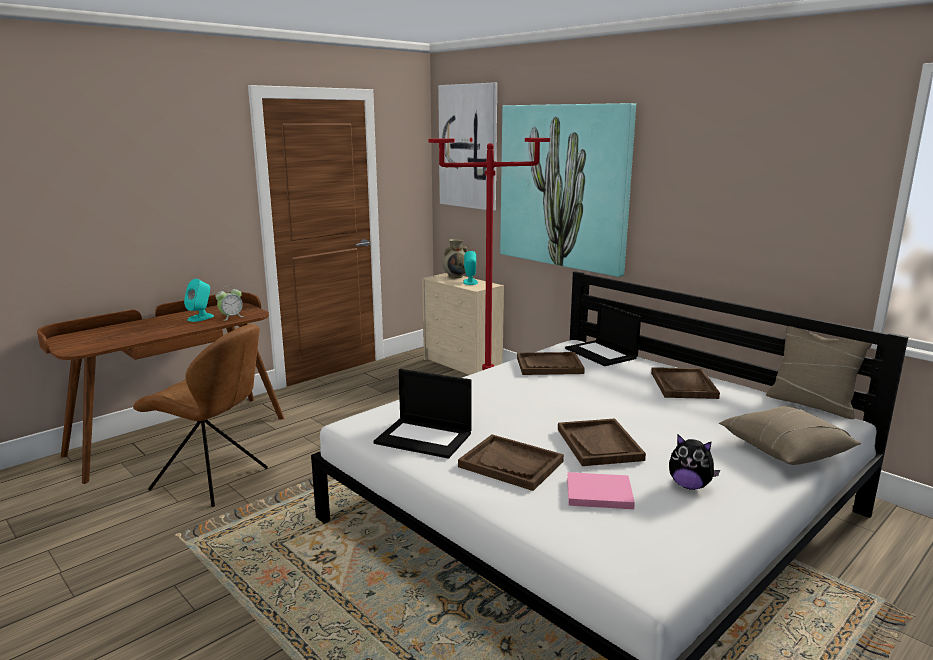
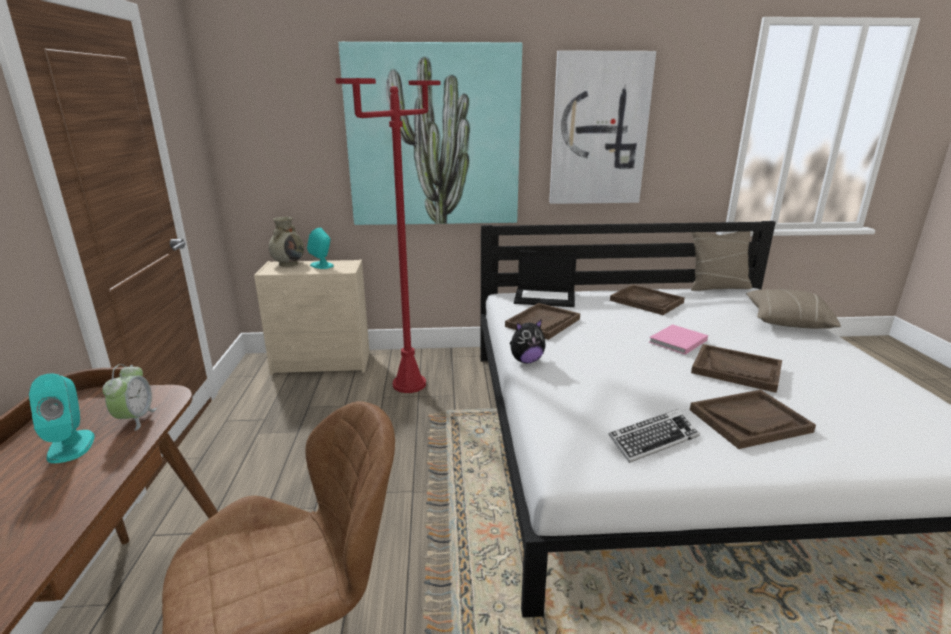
camera: 50 degrees left, 5 degrees up
(425, 438) = (653, 440): laptop -> keyboard
(469, 147) = (276, 97): picture -> picture (599, 130)
(596, 493) = (830, 407): pink book -> pink book (677, 341)
(690, 485) = (832, 370): plush toy -> plush toy (526, 360)

